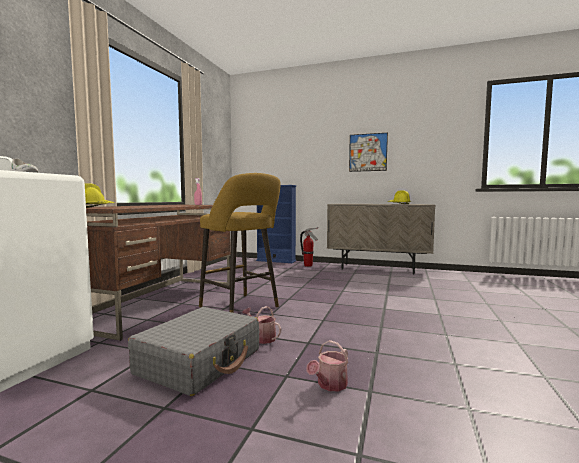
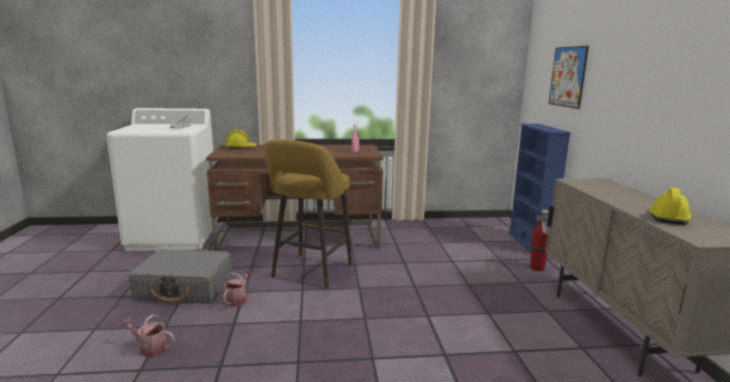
camera: 65 degrees right, 10 degrees up
(368, 152) = (675, 85): picture -> picture (567, 77)

